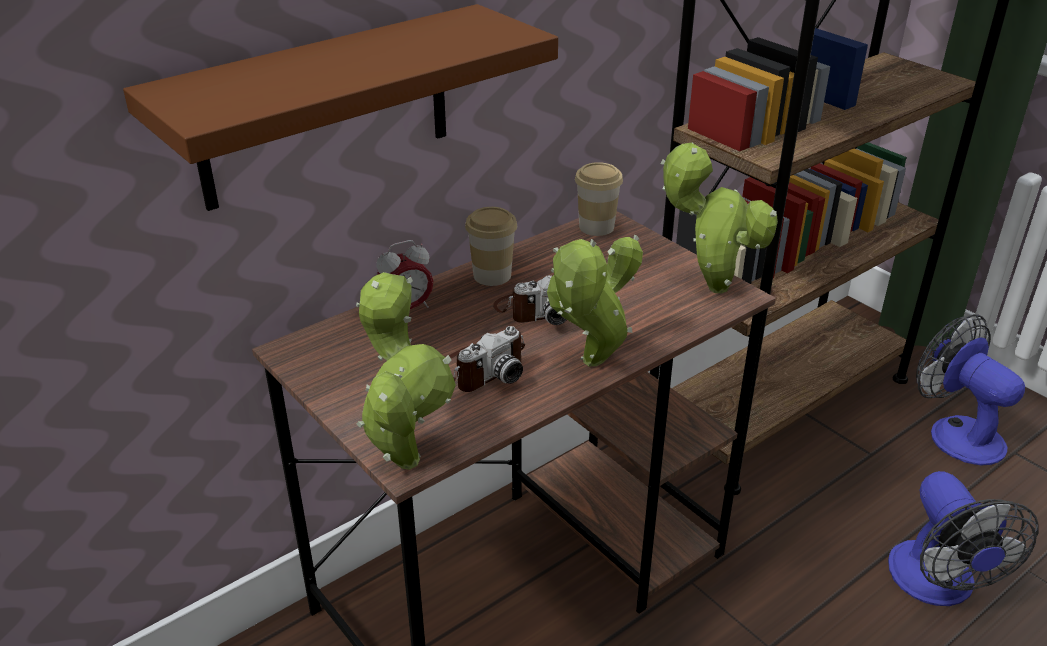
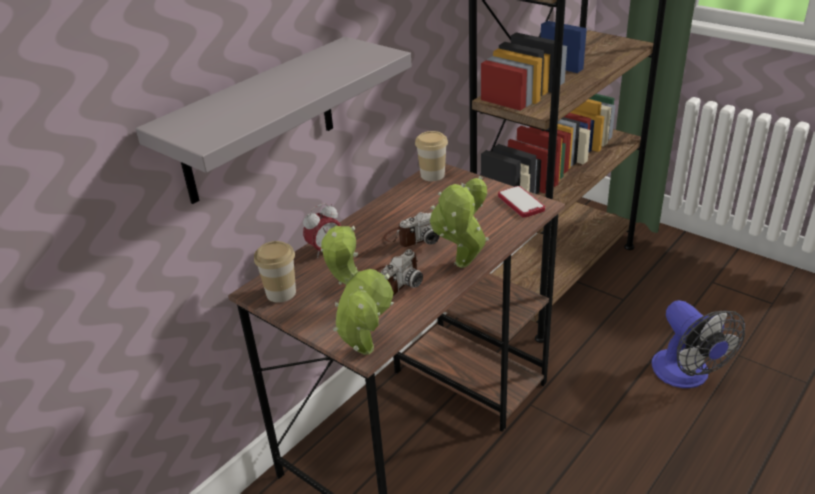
camera: 10 degrees left, 0 degrees up
(325, 107) = (258, 121): brown shelf -> grey shelf
(492, 275) = (374, 219): cup -> cup (281, 293)
(710, 286) = (521, 203): potted plant -> phone
(956, 433) = (673, 276): fan -> none

